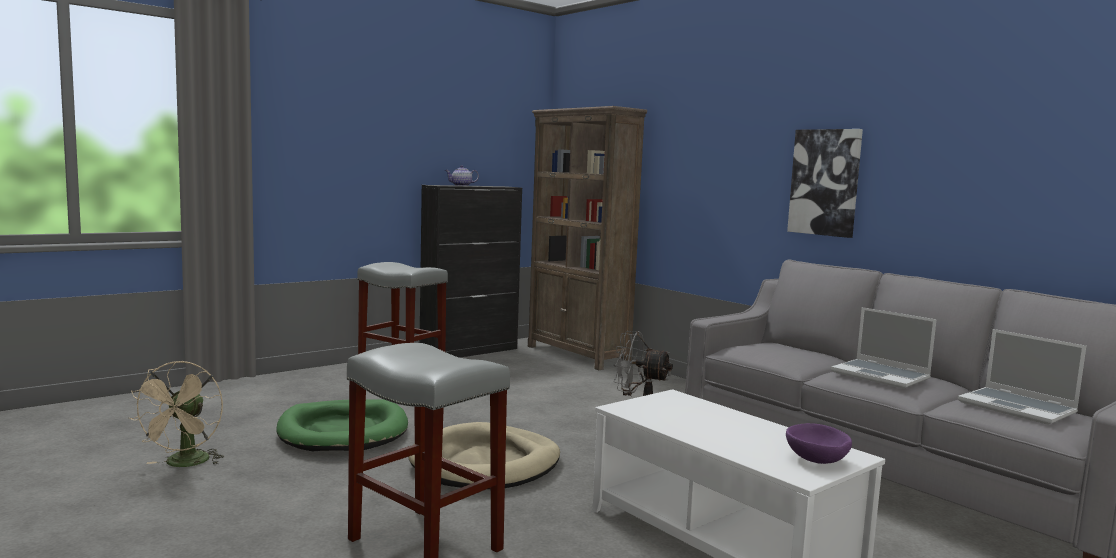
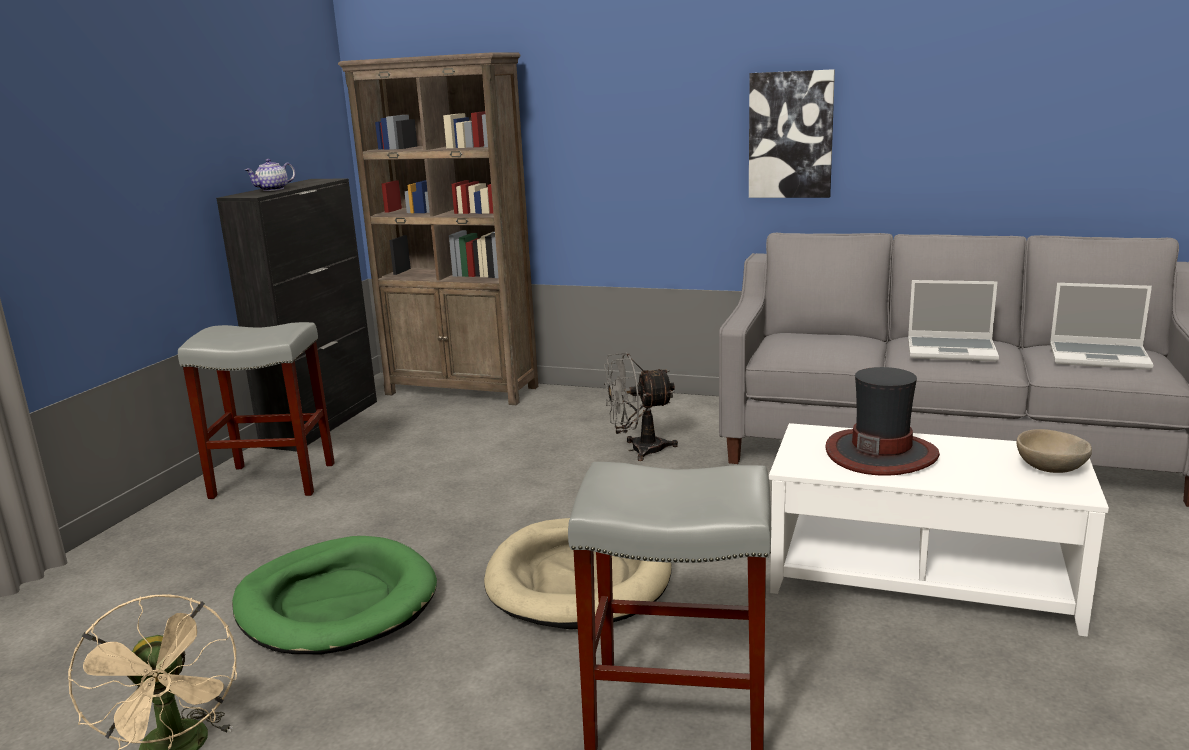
camera: 30 degrees left, 10 degrees up
(699, 418) = (881, 453): none -> hat
(815, 460) = (1050, 469): purple bowl -> beige bowl

